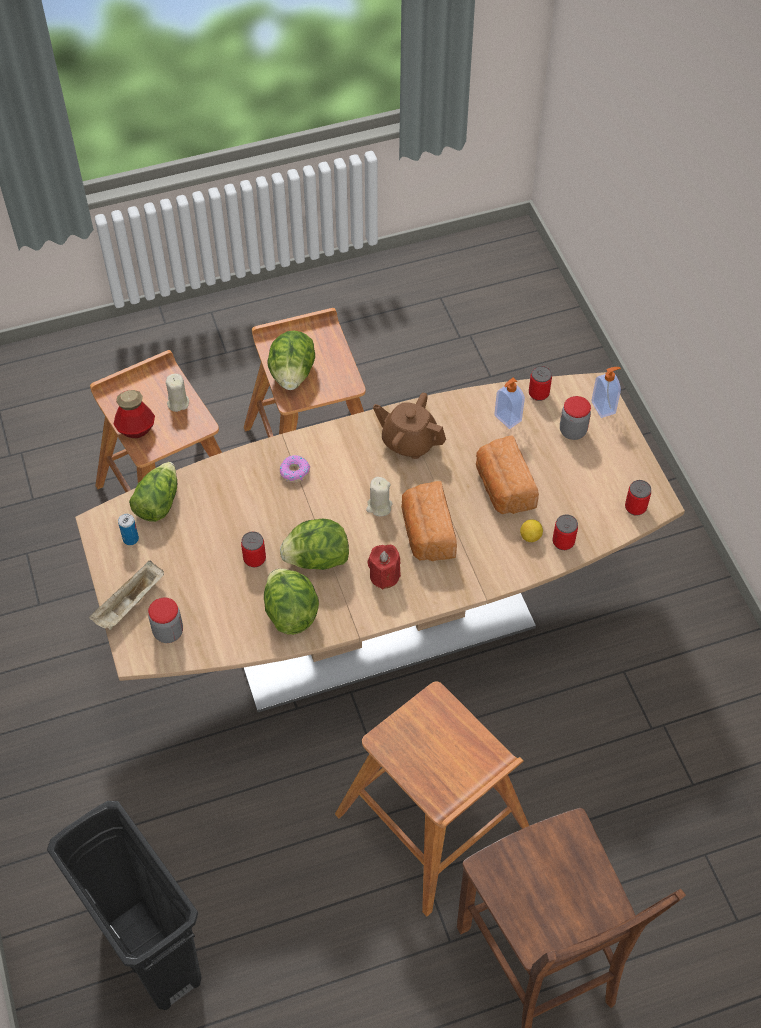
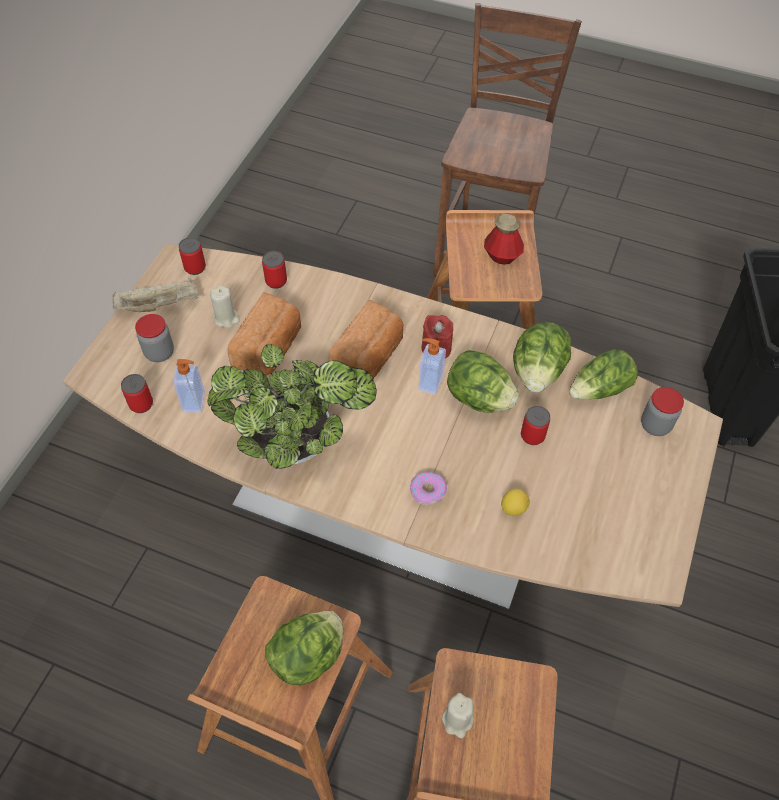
camera: 140 degrees left, 0 degrees up
(130, 604) = (676, 472): beige tray -> beige tray (159, 305)
(131, 539) = (637, 536): can -> none
(136, 429) = (528, 719): bottle -> bottle (502, 256)
(157, 502) = (585, 556): lettuce -> lettuce (600, 389)
(379, 506) = (385, 405): beige candle -> beige candle (226, 318)
(409, 441) = (298, 443): brown teapot -> potted plant
(530, 536) = (294, 300): lemon -> lemon (513, 508)
(604, 407) = (109, 353): soap dispenser -> soap dispenser (429, 382)

